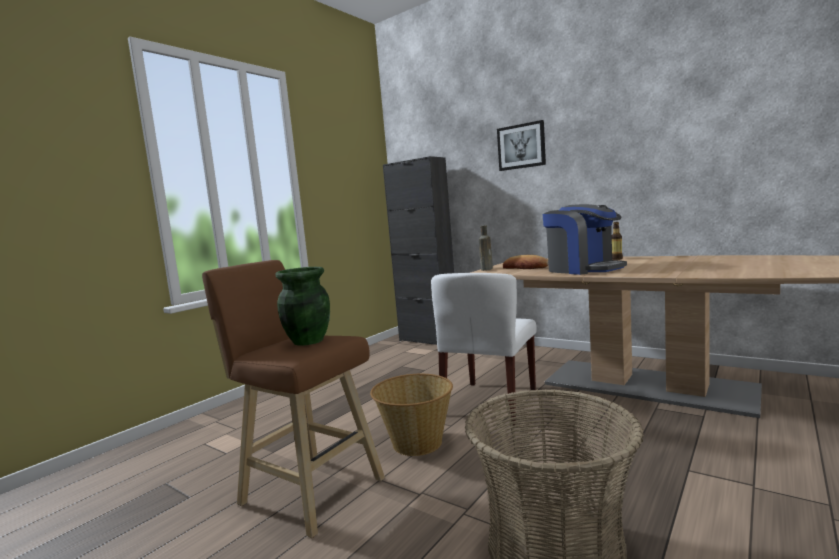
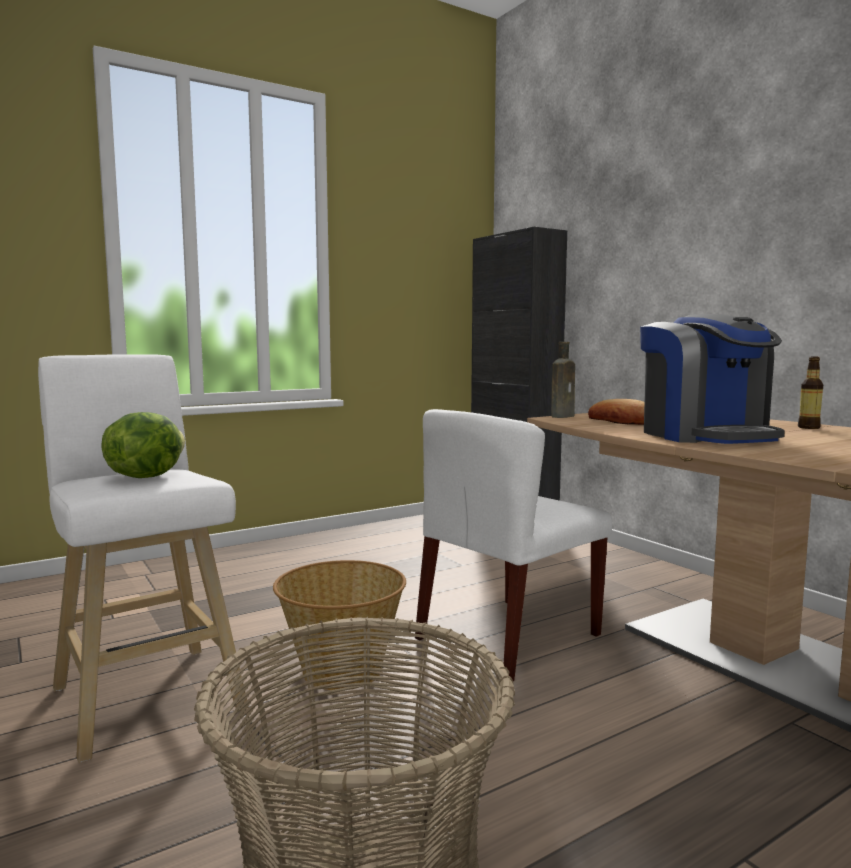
camera: 20 degrees right, 0 degrees up
(307, 341) = (145, 476): green vase -> lettuce
(308, 489) = (146, 694): brown stool -> white stool
(521, 146) = (685, 213): picture -> none

